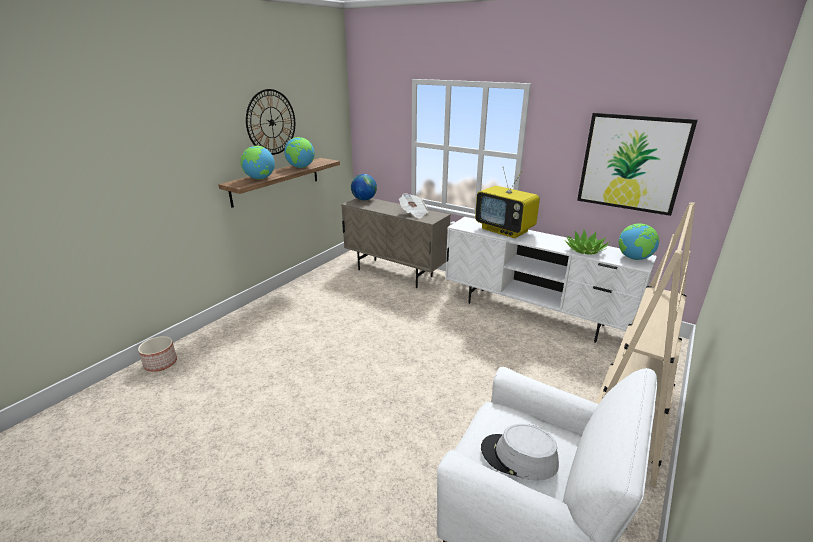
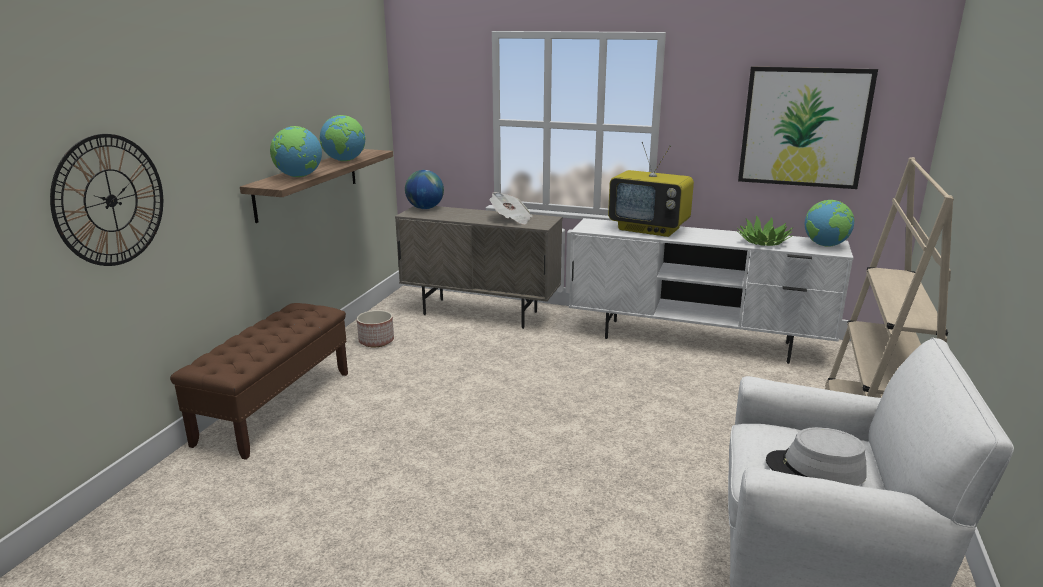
camera: 15 degrees left, 5 degrees down
(161, 364) = (181, 476): planter -> planter (377, 341)
(237, 324) = (276, 406): none -> brown bench
(271, 122) = (301, 94): wall clock -> wall clock (111, 200)

